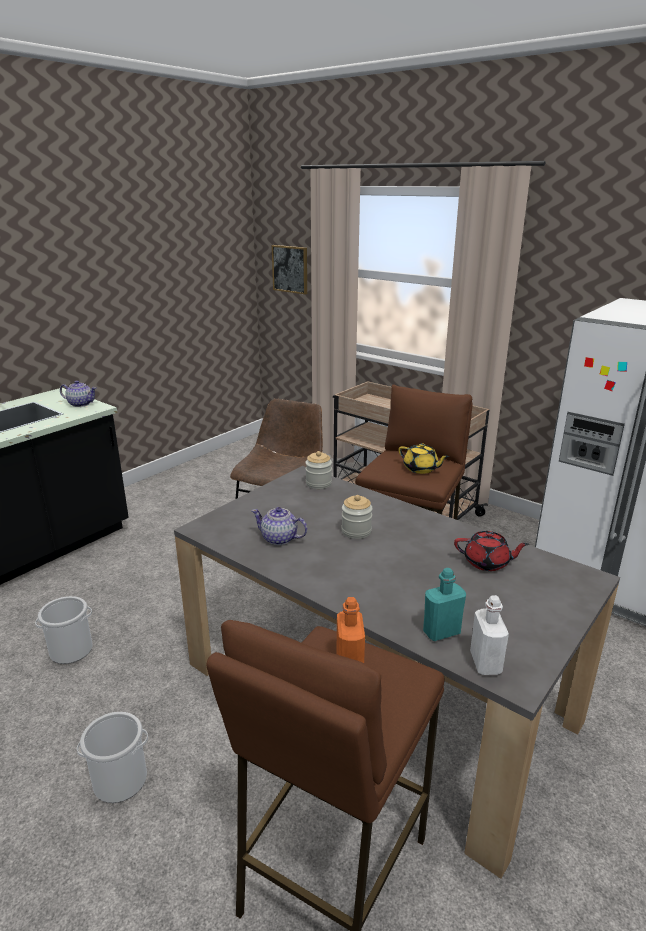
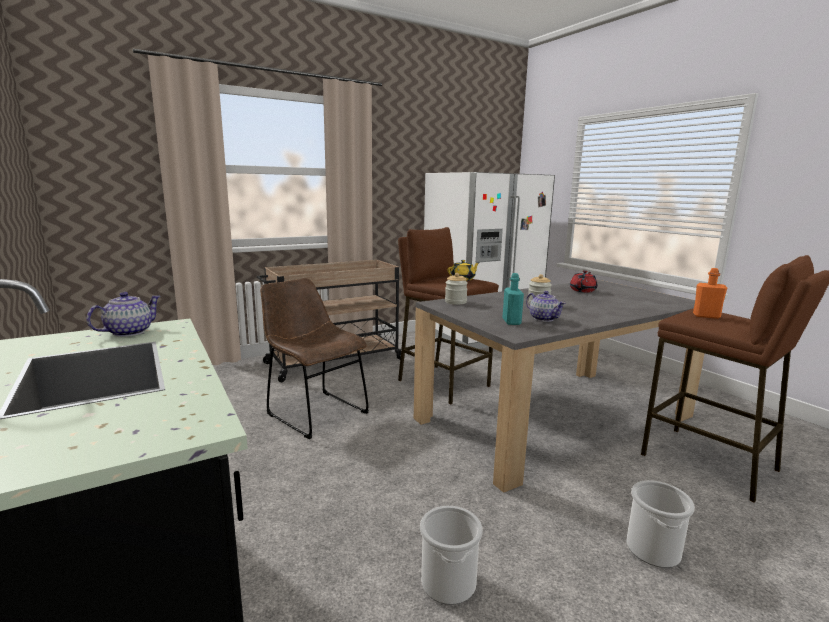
camera: 70 degrees left, 10 degrees down
(279, 539) = (543, 318): teapot -> teapot turned 75 degrees counterclockwise
(290, 269) = (108, 169): picture -> none
(441, 632) = (655, 305): turquoise bottle -> turquoise bottle (511, 322)
(485, 663) = (679, 303): white bottle -> none

